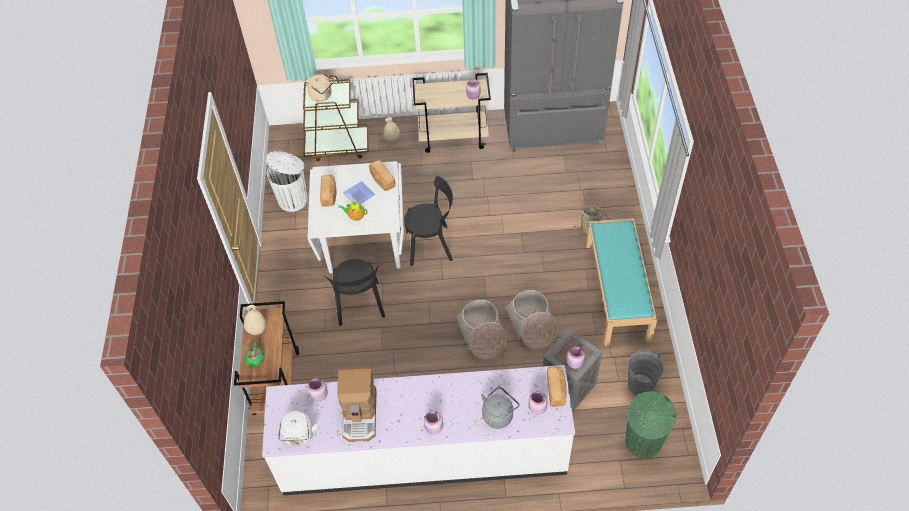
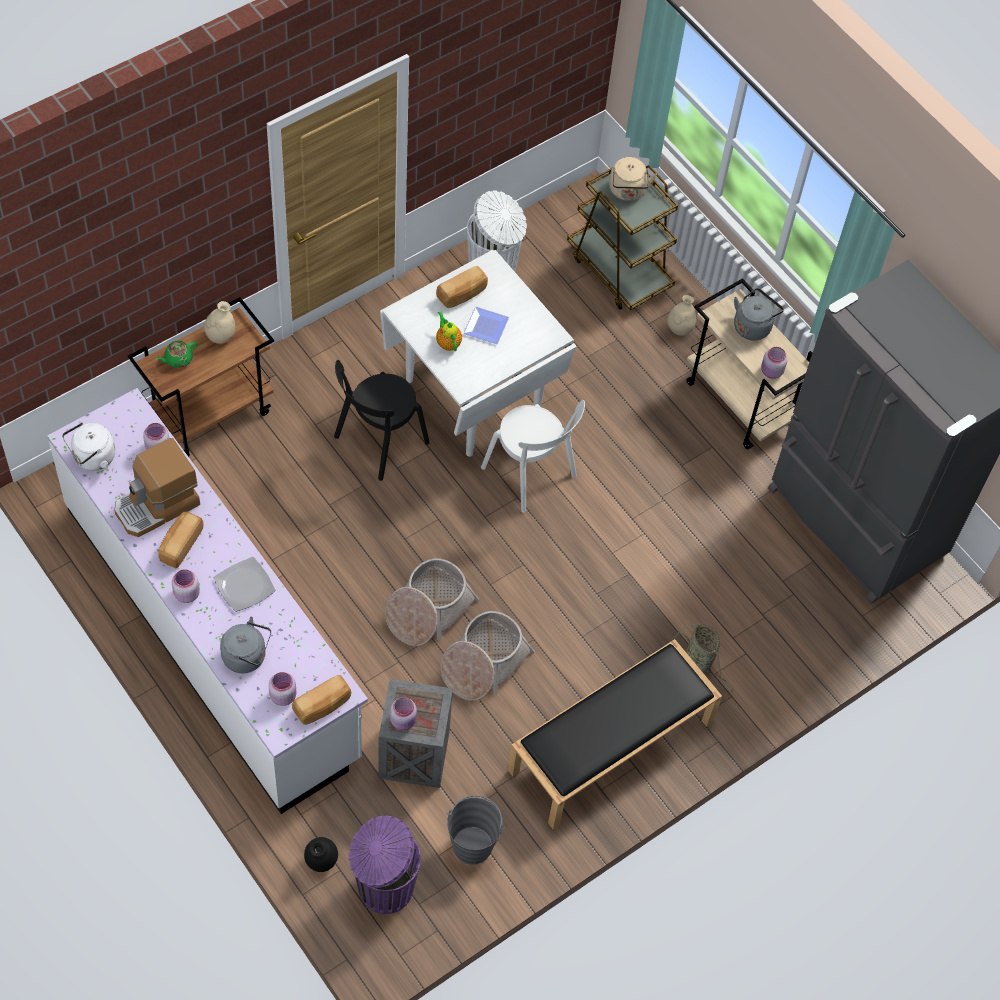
camera: 50 degrees right, 5 degrees up
(382, 180) = (528, 340): bread -> bread (180, 545)
(432, 245) = (531, 474): black chair -> white chair
(441, 89) = (753, 325): none -> grey kettle
(448, 393) = (244, 585): none -> plate
(608, 467) = (321, 860): none -> black vase
(617, 292) = (610, 747): turquoise bench -> black bench
(642, 443) = (383, 887): green trash can -> purple trash can

